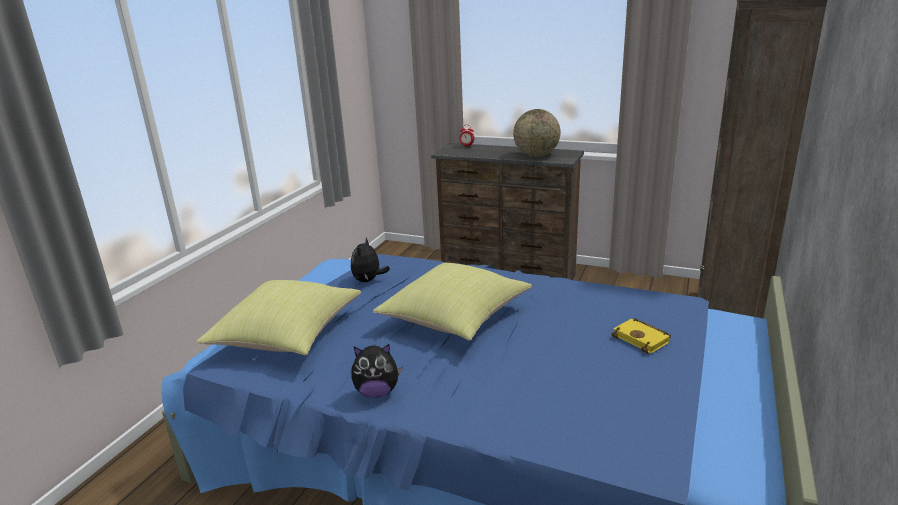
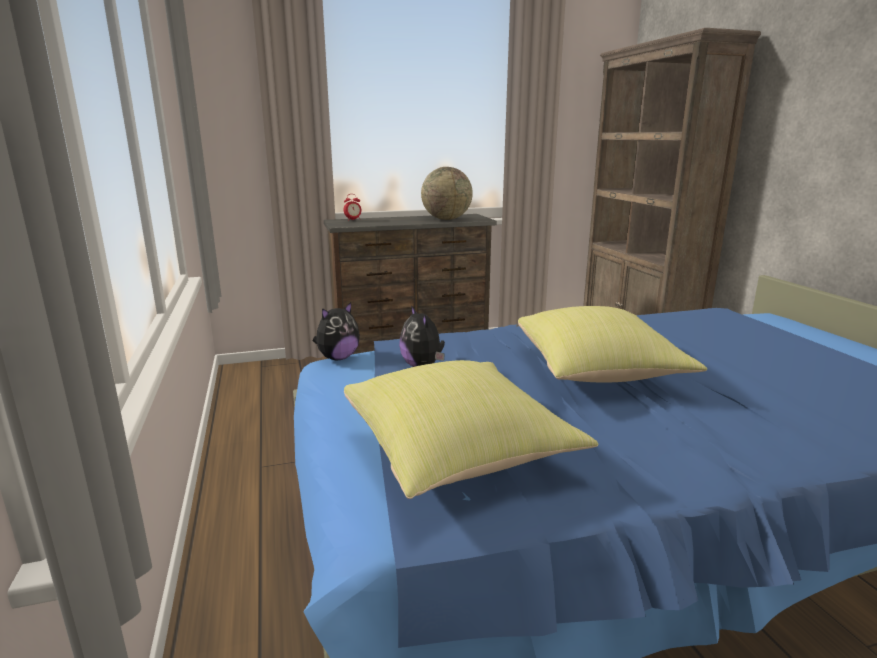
camera: 40 degrees left, 5 degrees down
(377, 392) = (696, 463): plush toy -> plush toy (338, 358)
(643, 339) = (758, 341): yellow book -> none

